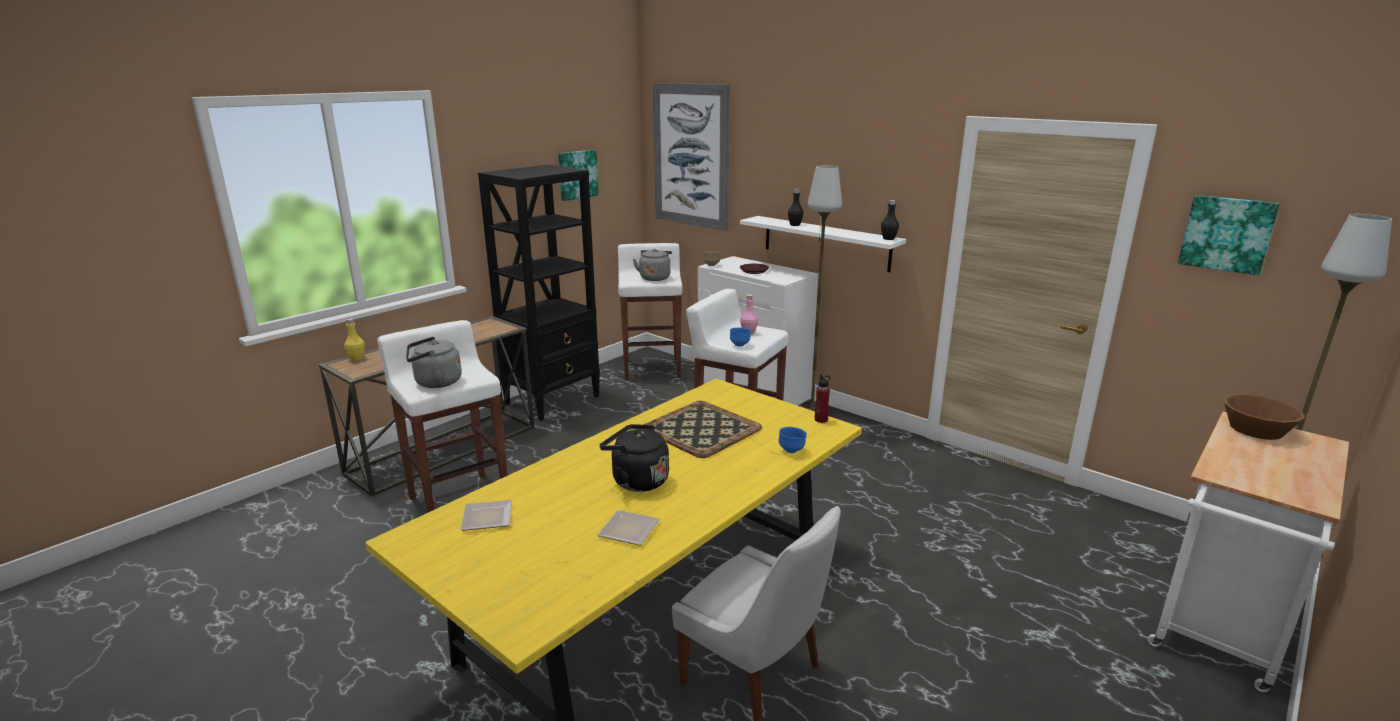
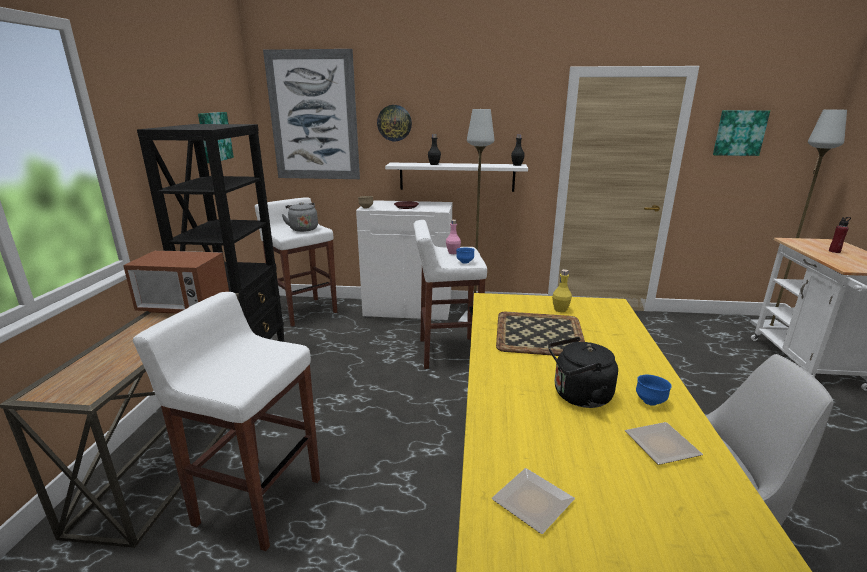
camera: 35 degrees left, 0 degrees up
(356, 358) = (58, 378): yellow bottle -> yellow bottle (560, 309)
(435, 383) = (241, 372): grey kettle -> none
(477, 330) = (184, 307): none -> microwave
(764, 170) = (394, 123): none -> wall clock
(791, 451) = (624, 329): blue bowl -> blue bowl (650, 402)
(821, 420) = (596, 301): red bottle -> red bottle (834, 251)
(1256, 429) = (804, 242): brown bowl -> none

